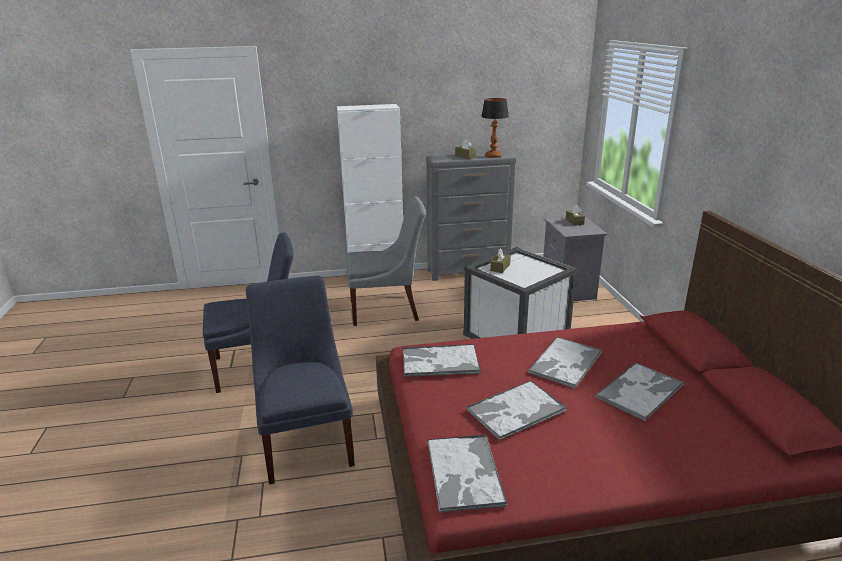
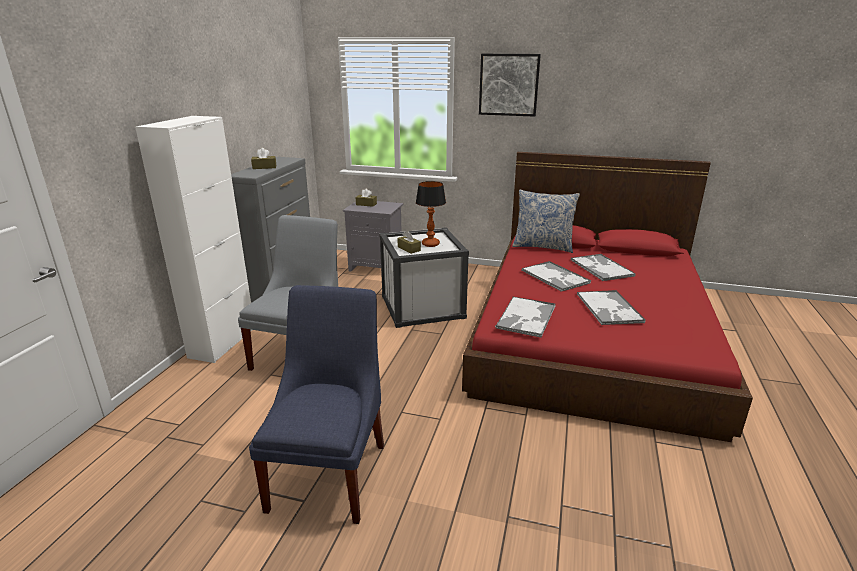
camera: 65 degrees left, 0 degrees up
(307, 440) = (505, 459): blue chair -> none
(464, 473) = (680, 344): tray -> none
(493, 156) = (284, 161): table lamp -> table lamp (430, 244)
(655, 340) = (542, 246): none -> pillow
(720, 117) = (508, 85): none -> picture

